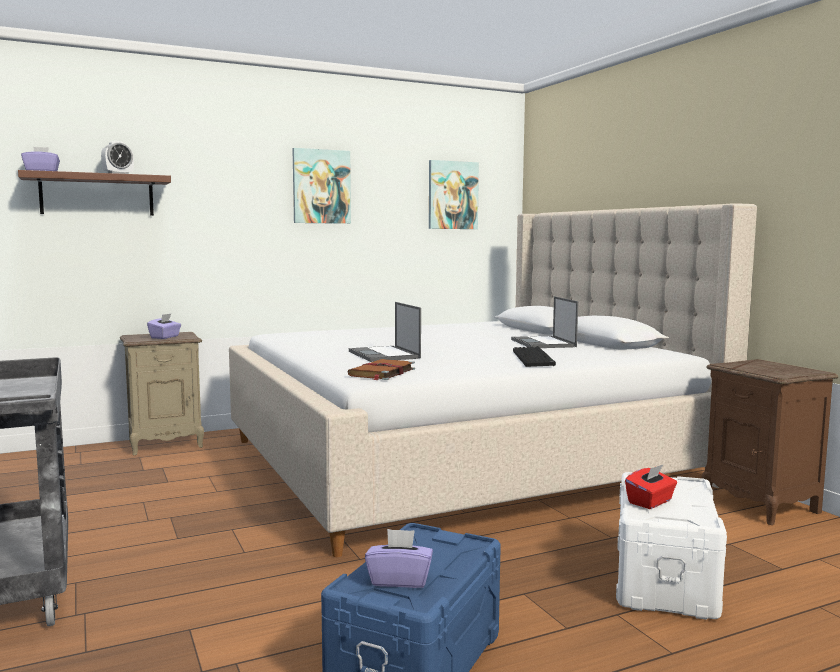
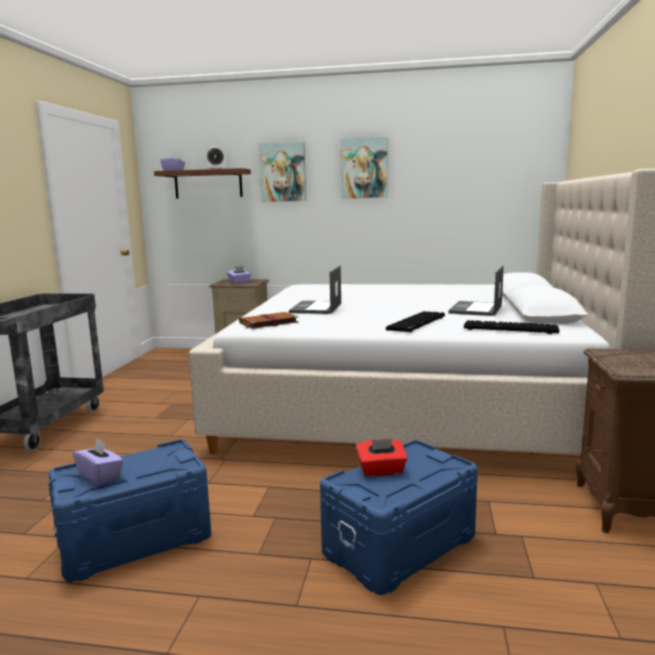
camera: 35 degrees right, 5 degrees up
(452, 195) = (487, 168): picture -> picture (283, 172)
(623, 355) = (509, 329): none -> keyboard
(666, 579) = (401, 546): white storage box -> blue storage box

